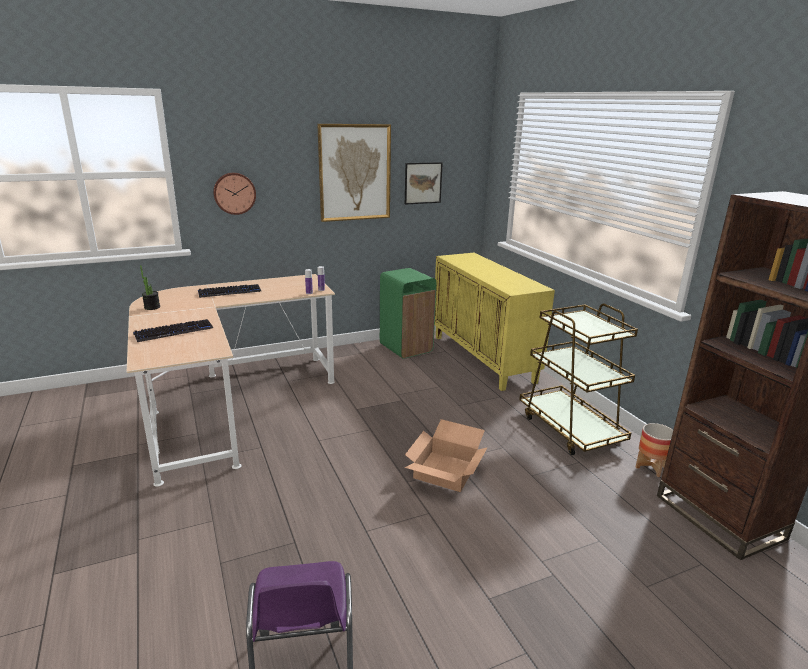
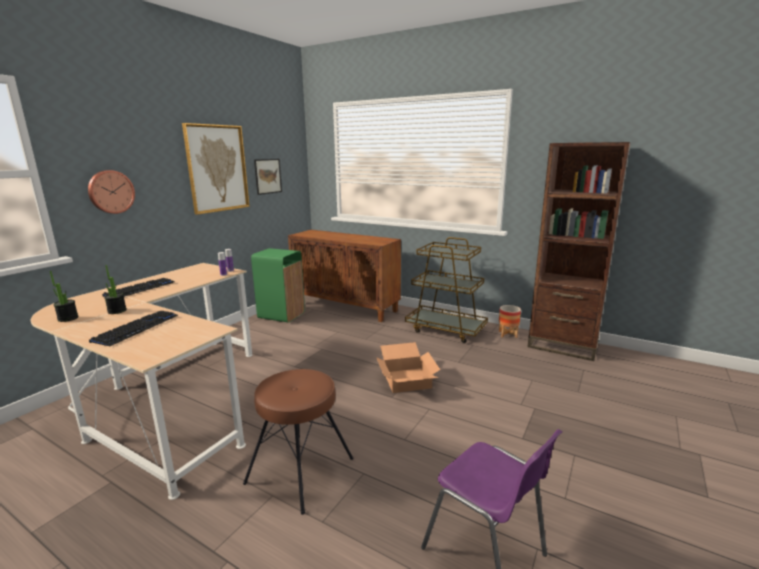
camera: 35 degrees left, 5 degrees down
(186, 310) = (117, 311): none -> potted plant
(253, 512) = (301, 470): none -> brown stool
(483, 358) = (346, 307): yellow cabinet -> brown cabinet

